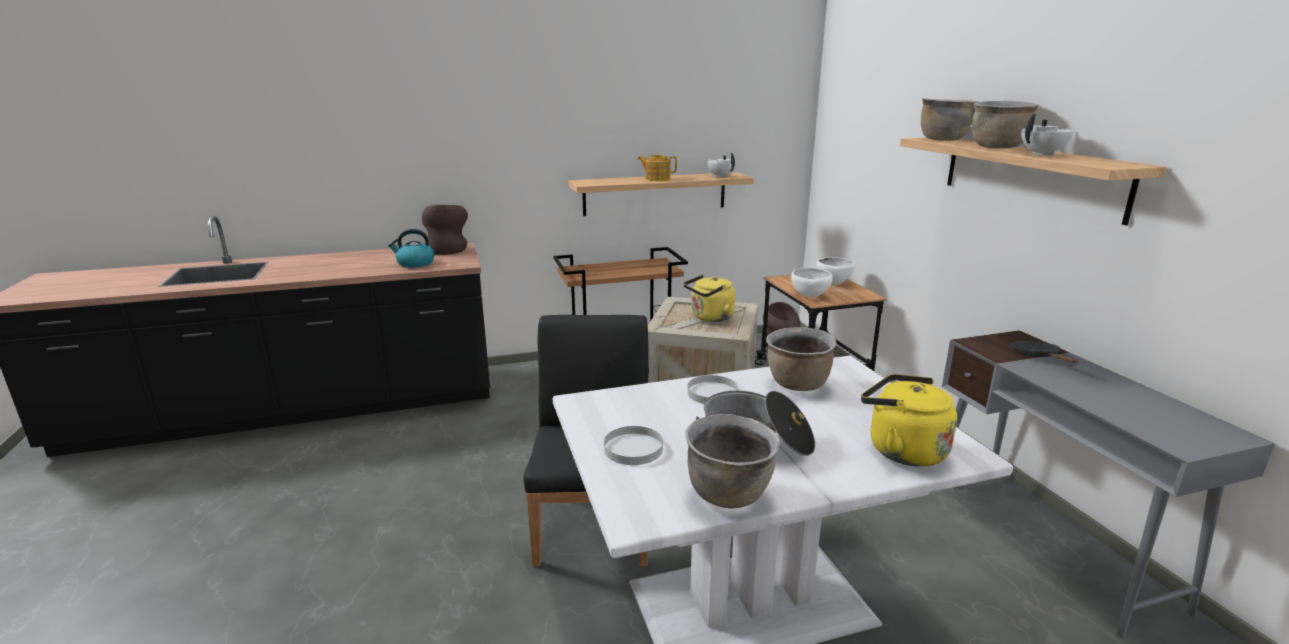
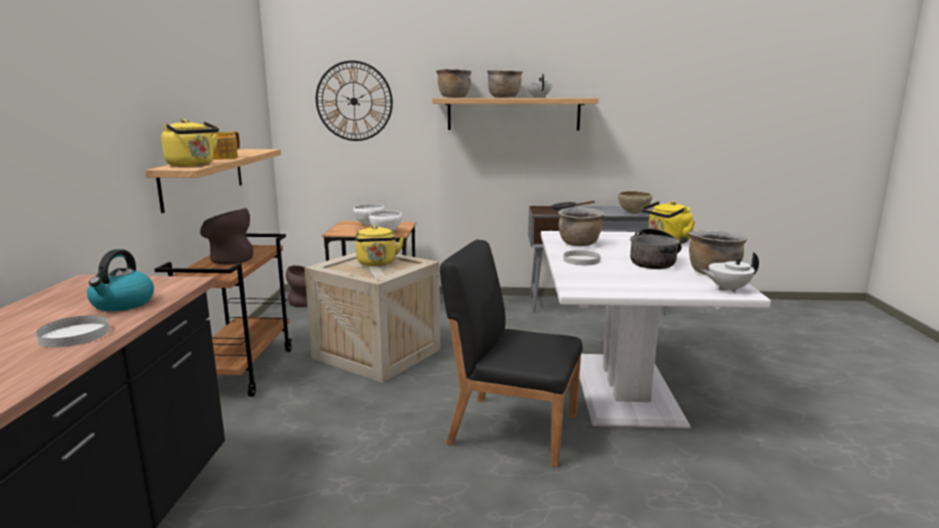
camera: 70 degrees left, 5 degrees down
(447, 249) = (84, 287): brown vase -> brown vase (229, 259)
(602, 182) = (193, 165): none -> yellow kettle
(633, 448) = (656, 284): white plate -> white plate (73, 335)
(721, 176) = (256, 151): white teapot -> white teapot (727, 289)
(871, 131) = (354, 101): none -> wall clock
(1118, 412) = (633, 213): none -> brown bowl

